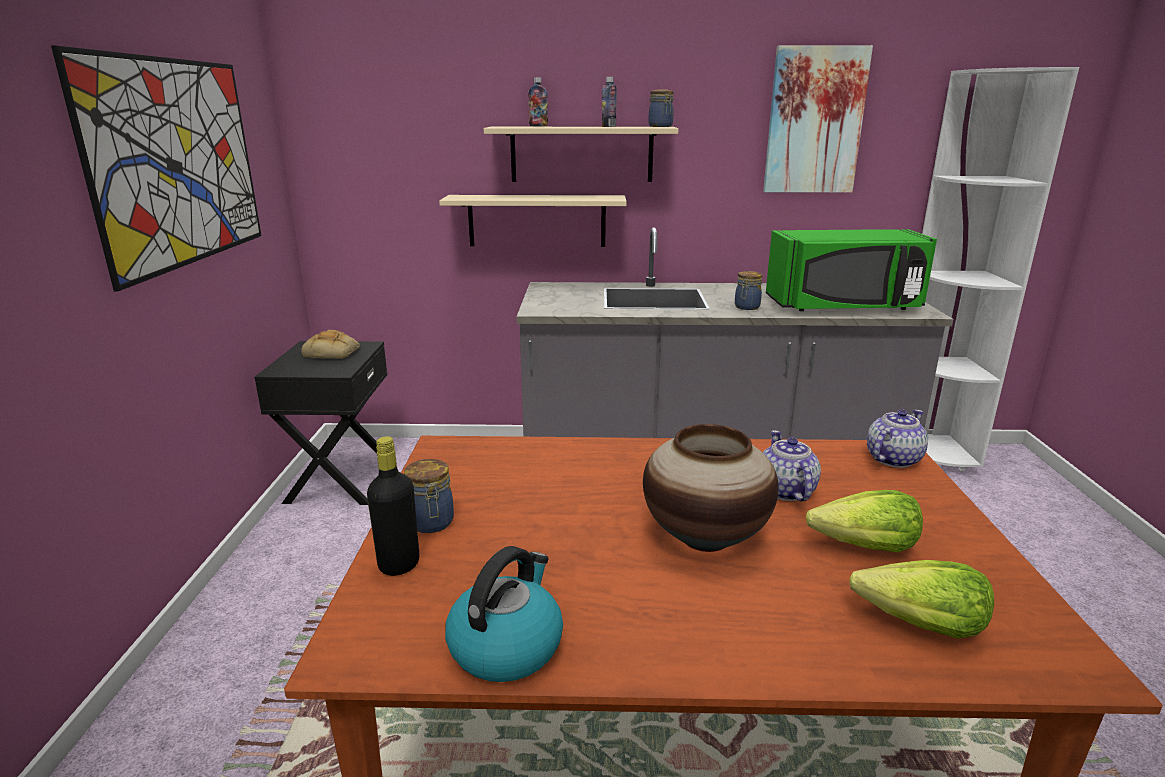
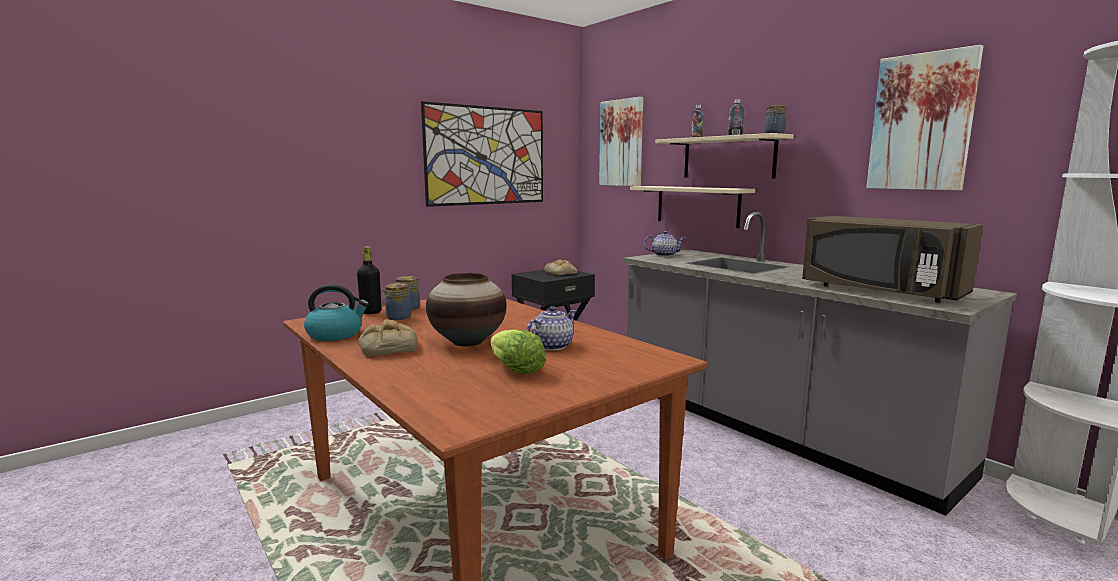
camera: 50 degrees right, 10 degrees down
(379, 126) = (621, 143): none -> picture
(657, 612) = (388, 347): none -> bread
(746, 307) = (785, 278): jar -> jar (397, 317)
(844, 306) = (879, 291): green microwave -> brown microwave
(892, 459) = (655, 359): teapot -> teapot (664, 255)
(920, 625) = (446, 389): lettuce -> none

